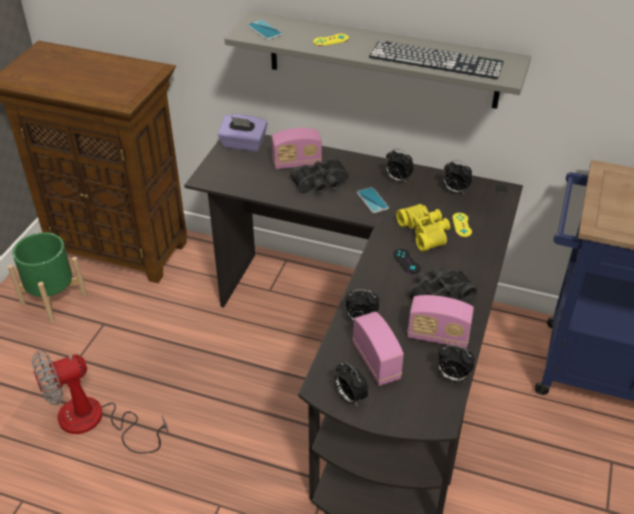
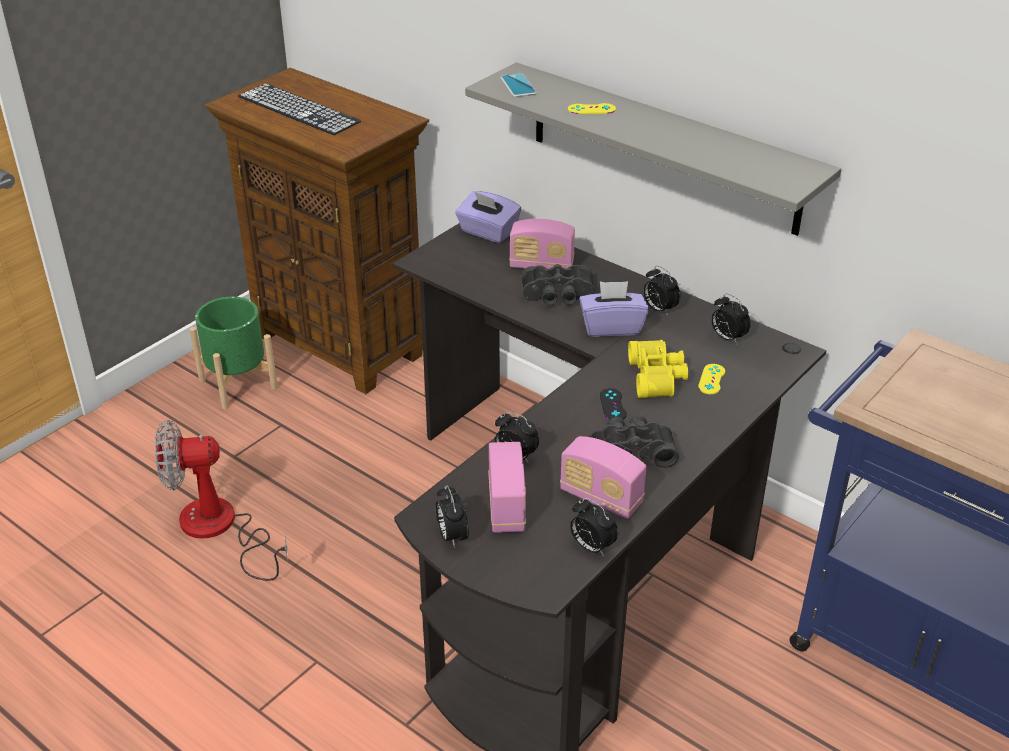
camera: 20 degrees right, 5 degrees down
(372, 200) = (611, 327): phone -> purple tissue box
(436, 60) = (708, 152): keyboard -> keyboard (298, 109)

